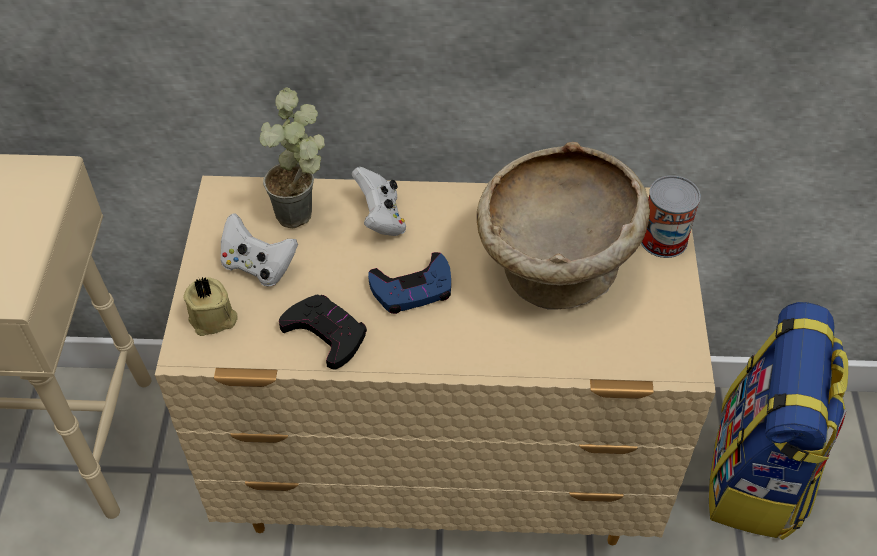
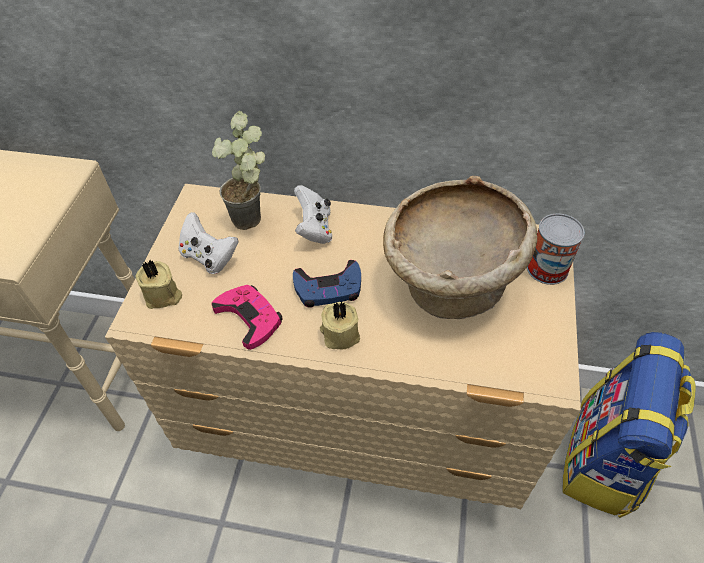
camera: 10 degrees right, 0 degrees up
(325, 333) = (249, 318): black game controller -> pink game controller
(436, 340) = (339, 334): none -> beige candle

